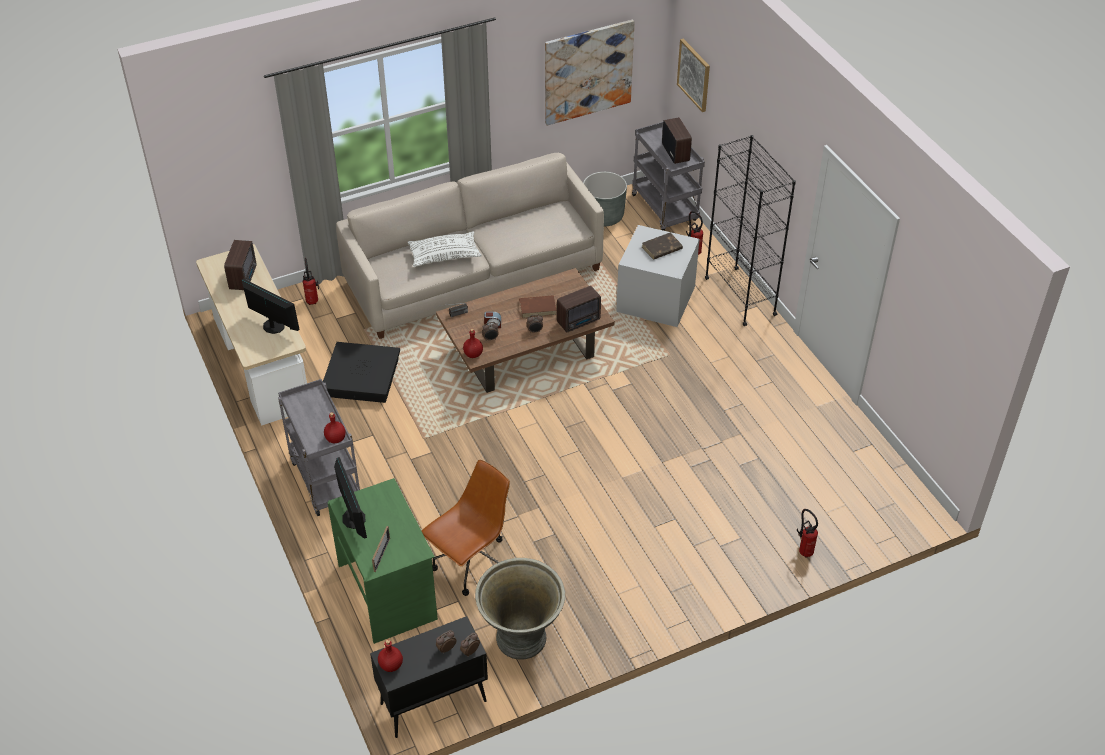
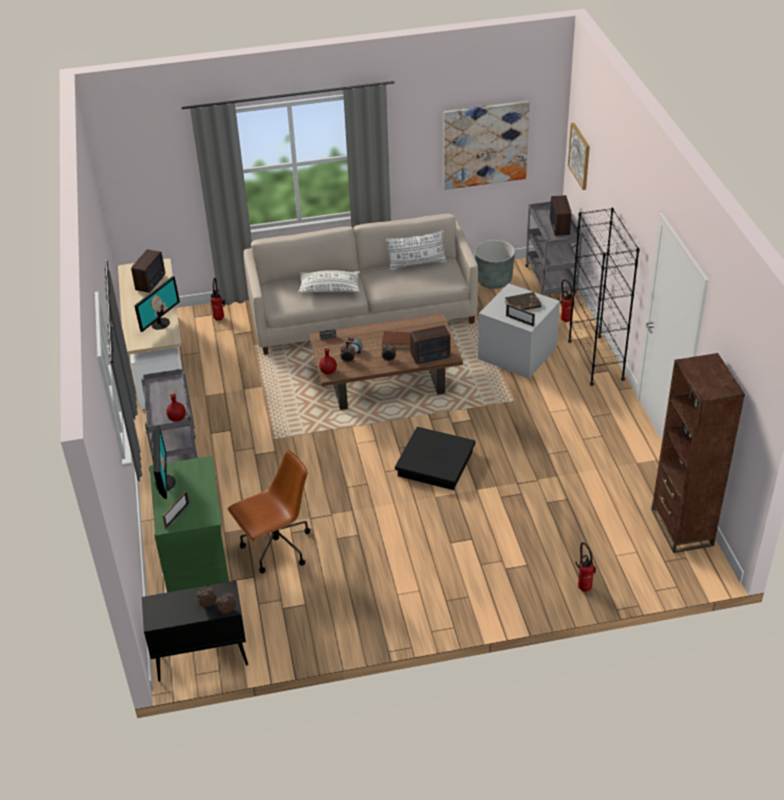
camera: 15 degrees right, 5 degrees down
(273, 326) = (160, 323): monitor -> monitor turned 75 degrees clockwise
(361, 377) = (238, 383): black storage box -> black storage box (435, 463)
(391, 665) = (155, 610): red bottle -> none
(521, 639) = (297, 618): grey planter -> none
(530, 213) = (416, 264): none -> white pillow
(665, 268) = (520, 321): none -> picture frame
(882, 470) = (681, 527): none -> brown bookcase

